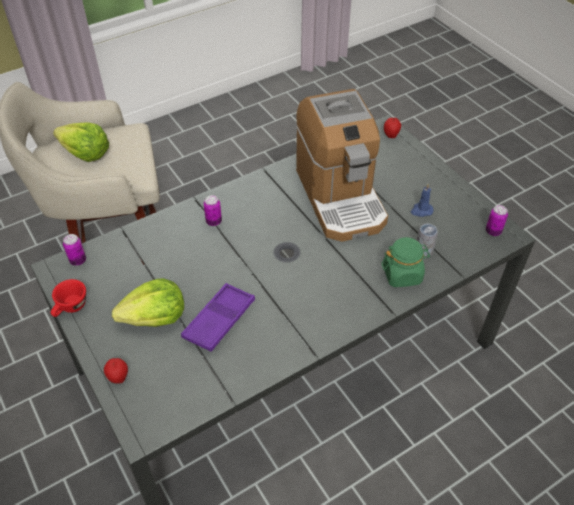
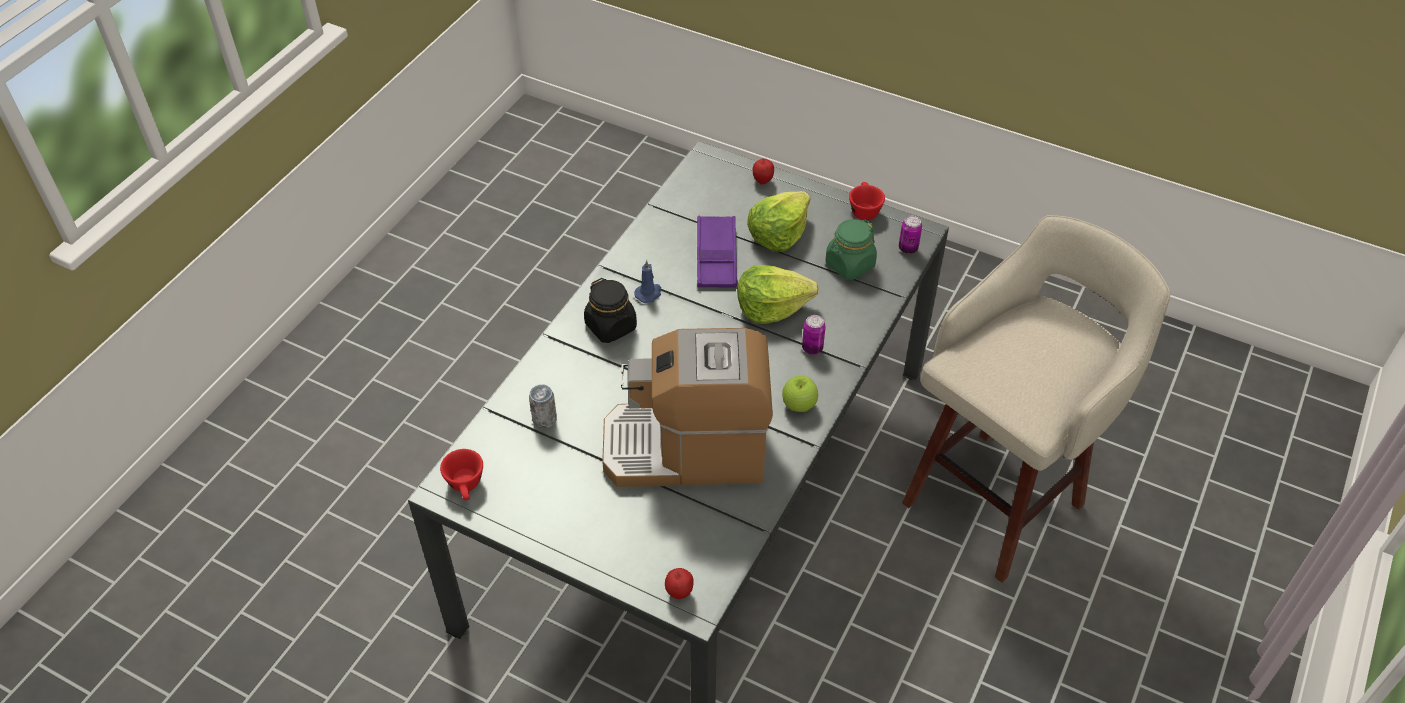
camera: 150 degrees right, 0 degrees up
(85, 153) = (1047, 355): lettuce -> lettuce (771, 307)
(253, 192) = (799, 405): none -> apple
(340, 197) = (687, 449): coffee machine -> coffee machine turned 45 degrees counterclockwise
(340, 298) = (611, 326): none -> black jar
(402, 274) = (556, 380): green jar -> green jar (849, 265)
(421, 211) = (572, 476): blue candle -> blue candle (649, 293)
(493, 231) = (466, 486): can -> red cup

